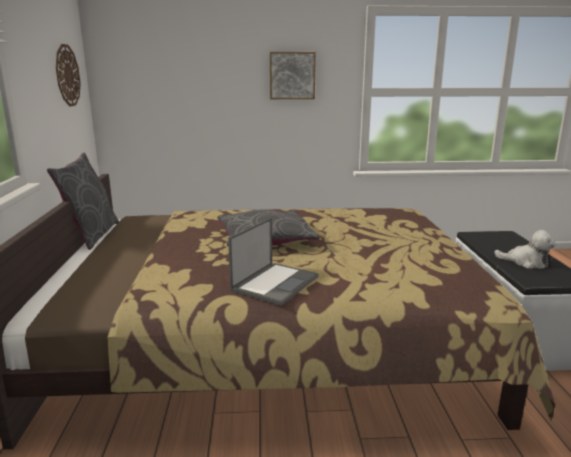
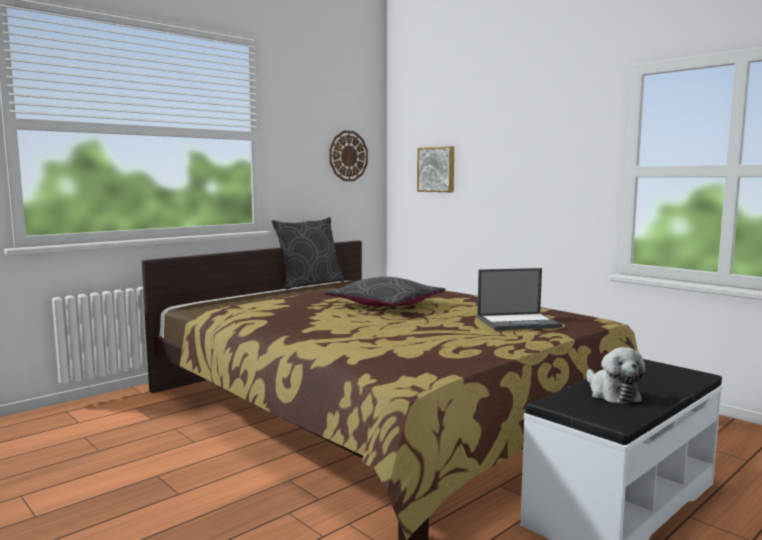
camera: 50 degrees right, 10 degrees down
(275, 283) = (305, 323): laptop -> laptop (519, 322)
(292, 75) = (546, 153): picture -> picture (437, 169)

